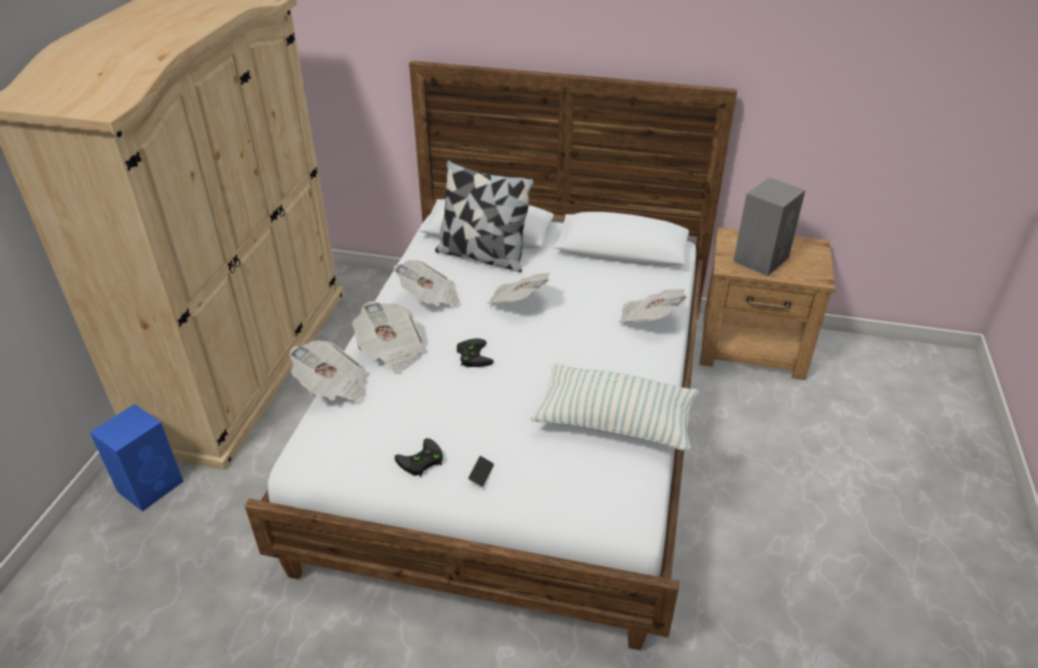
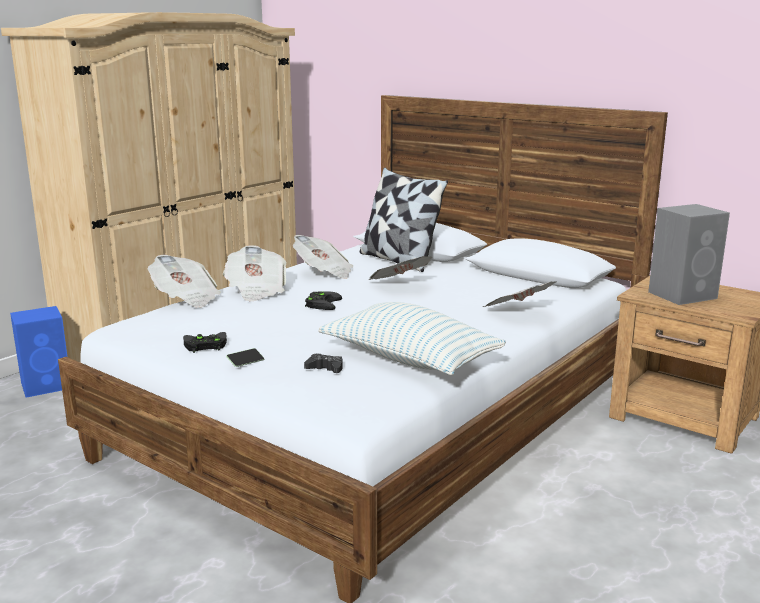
camera: 25 degrees right, 20 degrees down
(558, 460) = (325, 368): none -> black game controller

